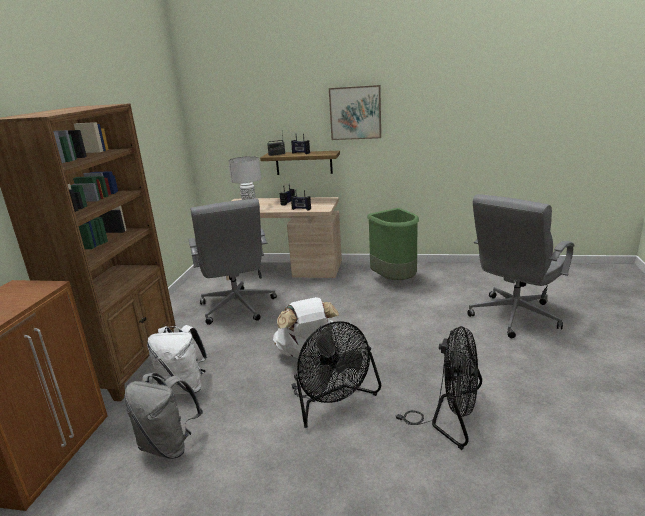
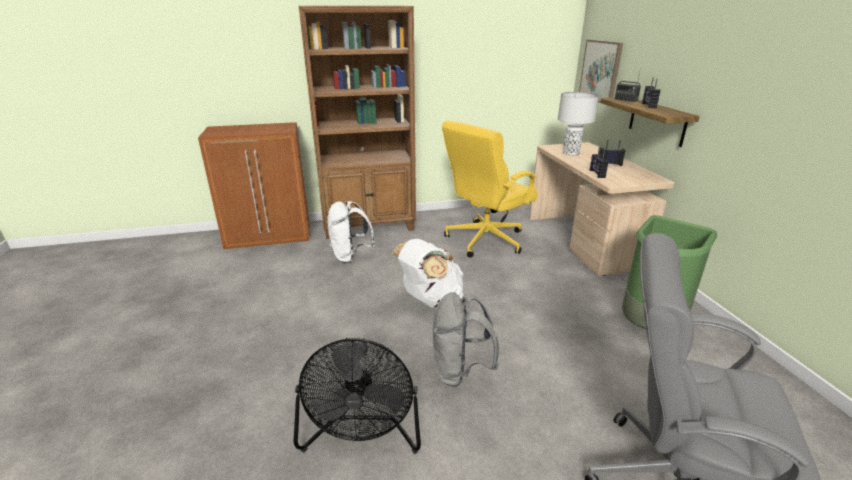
camera: 65 degrees right, 5 degrees up
(169, 445) = (283, 273): grey backpack -> grey backpack (460, 371)
(237, 306) = (486, 239): grey office chair -> yellow office chair
(330, 402) = (356, 335): black fan -> none
(355, 113) = (738, 61): picture -> picture (600, 71)

